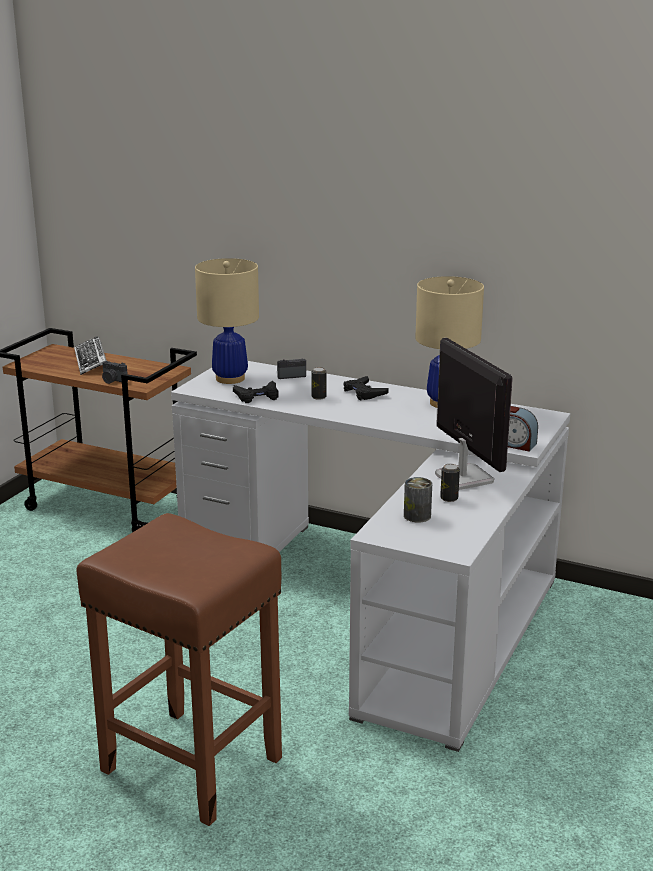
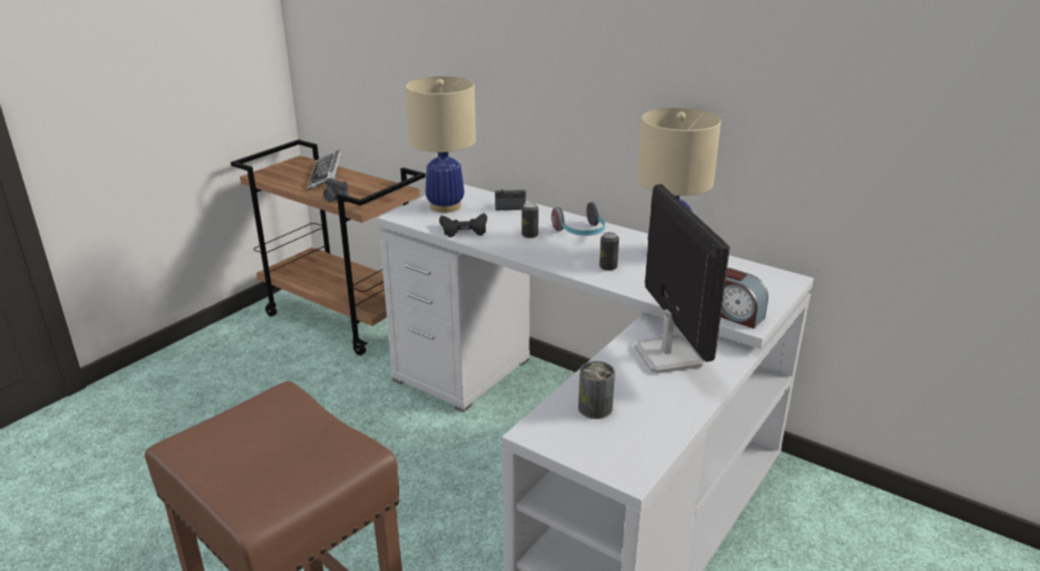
camera: 10 degrees right, 5 degrees up
(364, 392) = (581, 233): black game controller -> headphones
(449, 498) = (642, 385): can -> can (608, 267)

